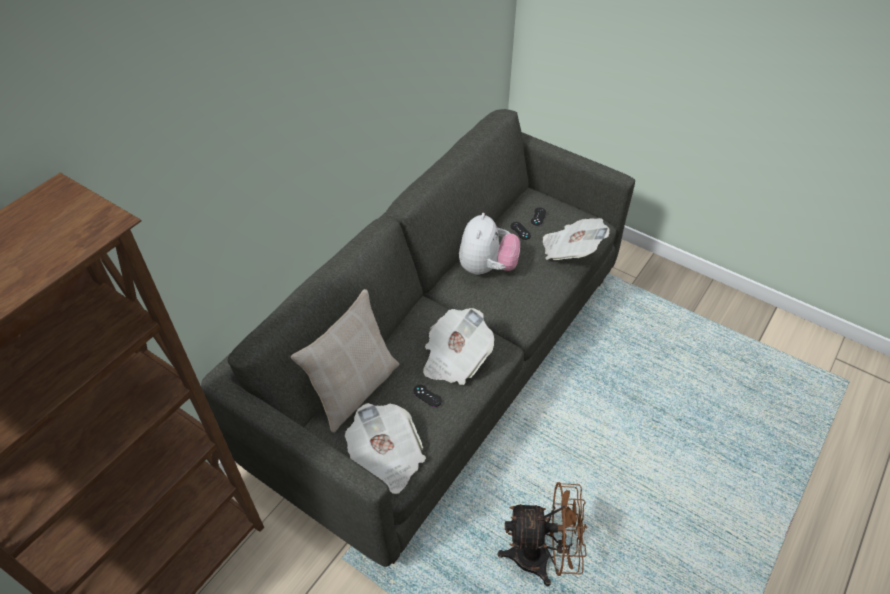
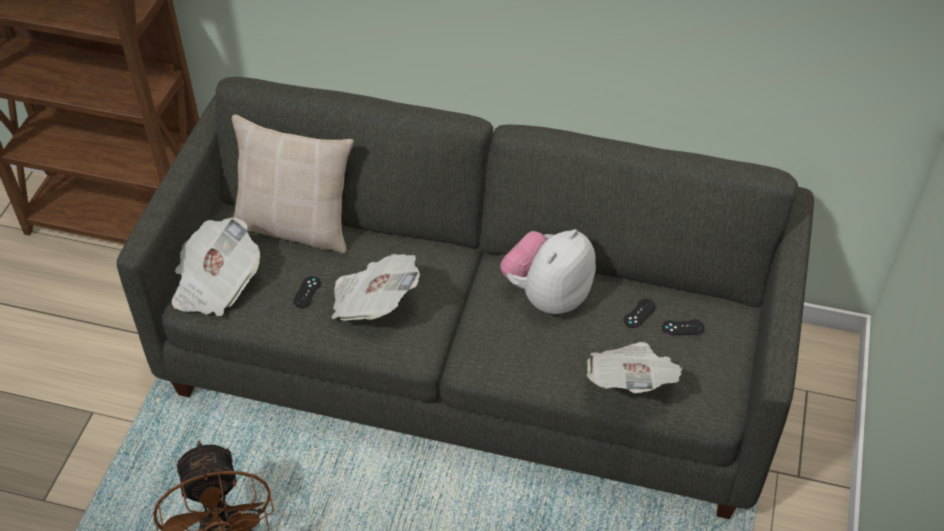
camera: 70 degrees right, 0 degrees up
(487, 267) = (547, 295): plush toy -> plush toy turned 135 degrees clockwise

